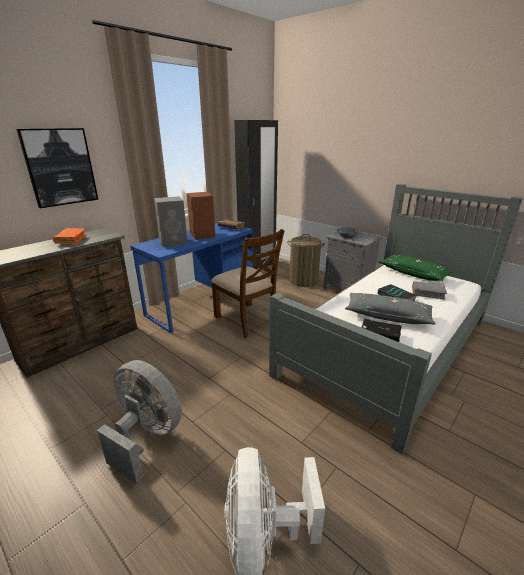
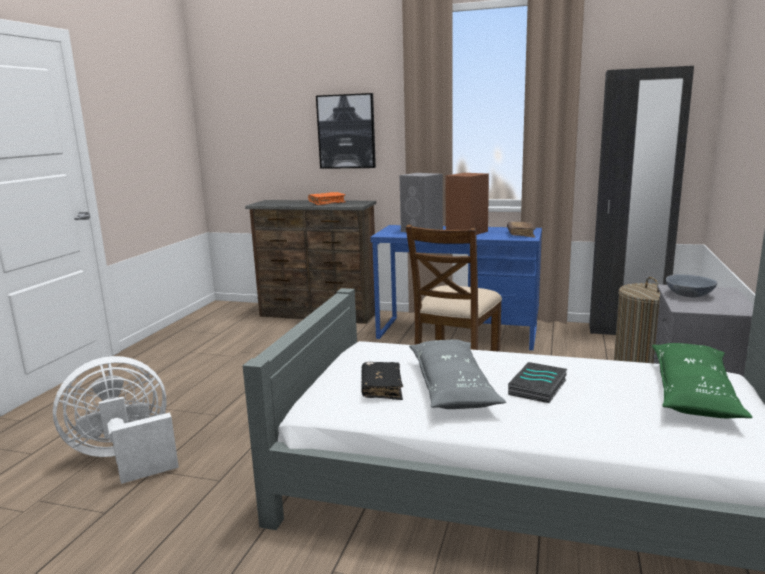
camera: 65 degrees right, 10 degrees down
(146, 436) = (218, 378): grey fan -> none
(427, 293) = (603, 413): grey book -> none

